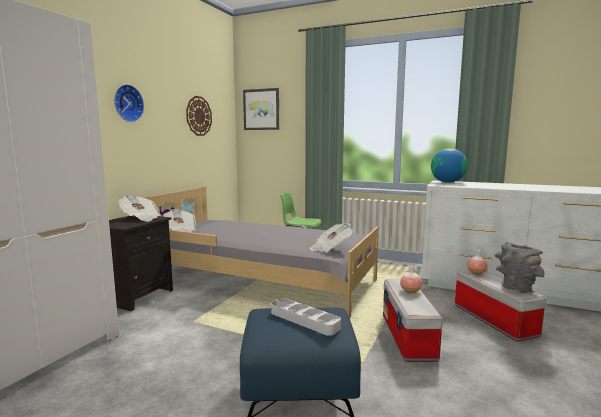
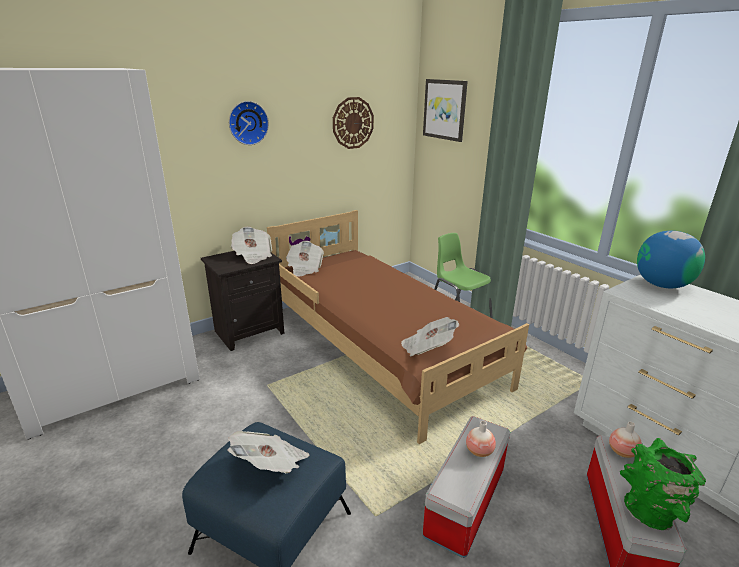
camera: 30 degrees right, 15 degrees up
(264, 280) = (381, 346): grey bed -> brown bed
(304, 320) = (271, 465): grey tray -> newspaper
(515, 288) = (649, 510): grey vase -> green vase

